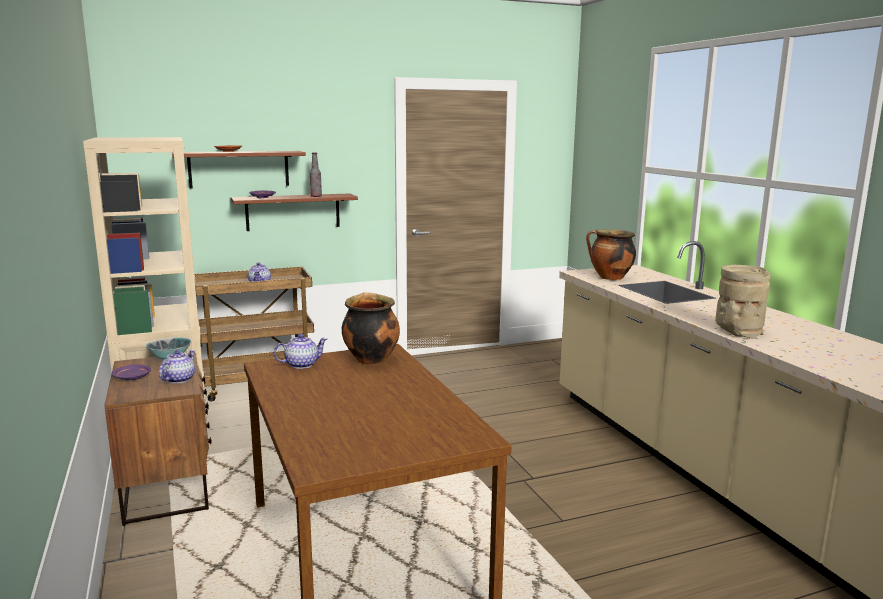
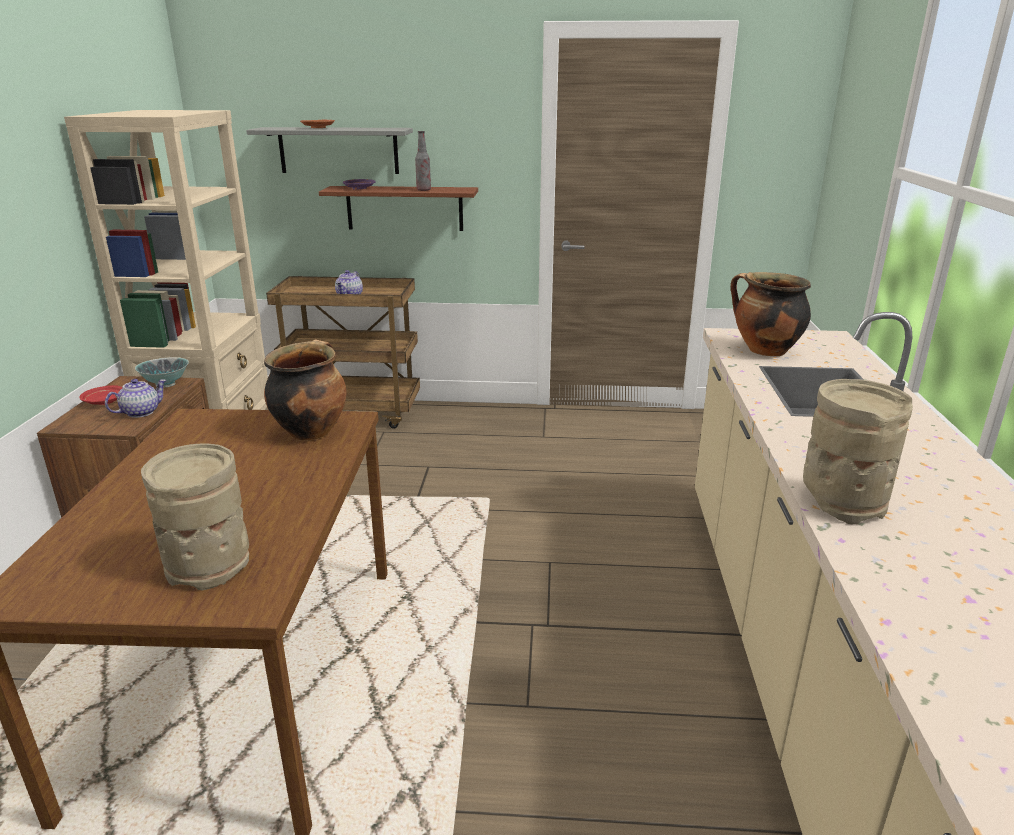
camera: 25 degrees right, 10 degrees up
(132, 378) = (104, 402): purple plate -> red plate
(239, 169) = (338, 150): brown shelf -> grey shelf
(302, 364) = (228, 423): teapot -> none
(423, 429) = (210, 564): none -> beige vase

